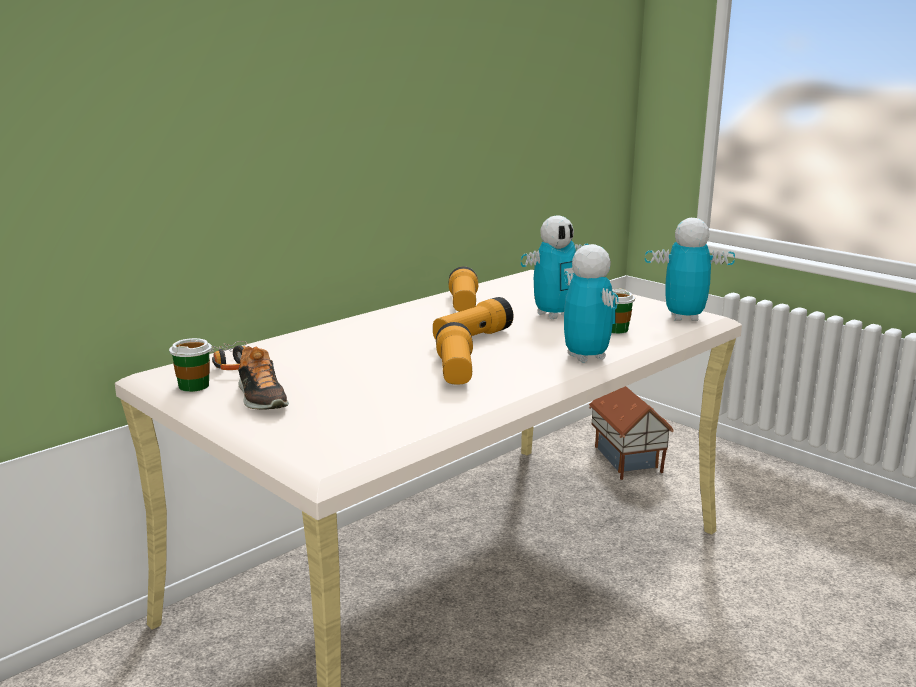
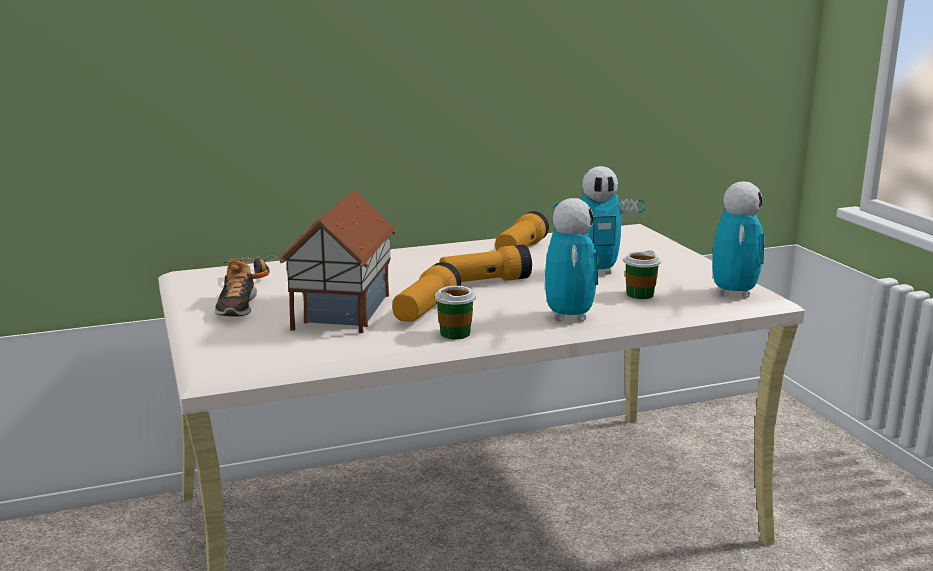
camera: 25 degrees right, 0 degrees up
(194, 386) = (201, 288): cup -> cup (455, 333)
(625, 460) = (734, 449): toy house -> toy house (340, 312)
(684, 318) = (734, 293): toy robot -> toy robot turned 75 degrees clockwise

